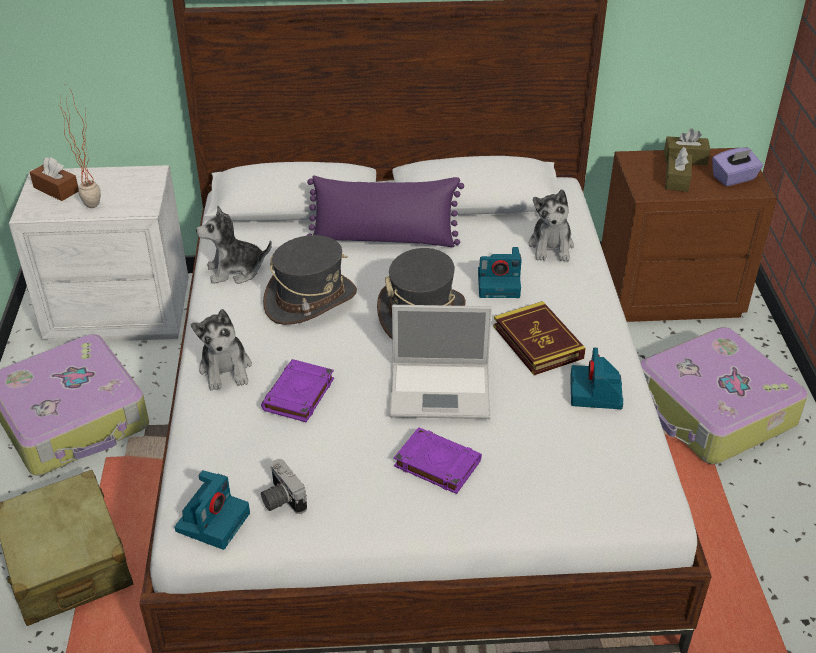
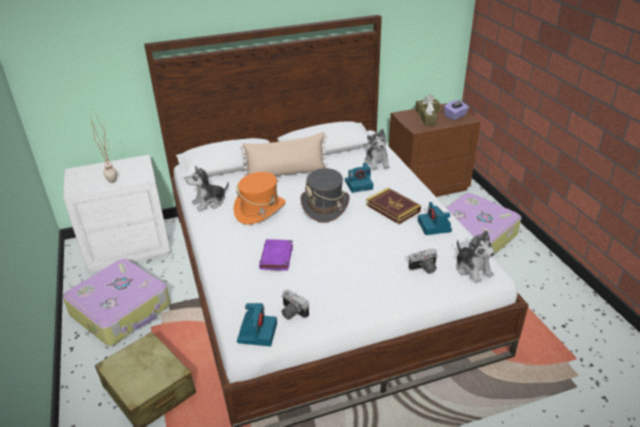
camera: 15 degrees left, 5 degrees down
(56, 189) = (85, 176): brown tissue box -> none
(226, 369) = (227, 253): plush toy -> plush toy (472, 269)
(310, 300) = (260, 210): grey hat -> orange hat
(384, 239) = (286, 173): purple pillow -> beige pillow
(436, 464) = (368, 277): purple book -> none
(442, 390) = (354, 240): laptop -> none
(538, 470) = (424, 269): none -> camera

